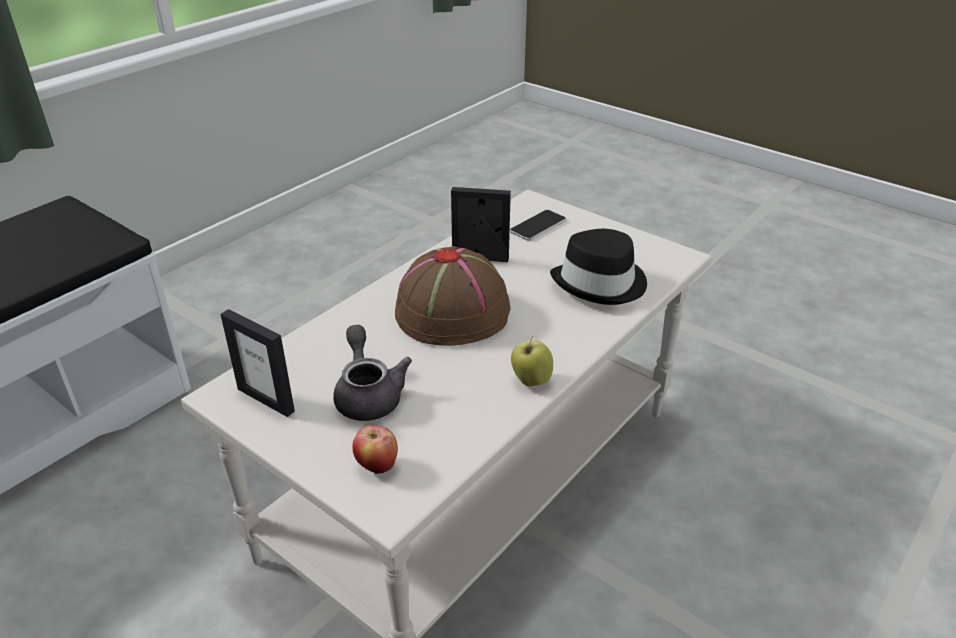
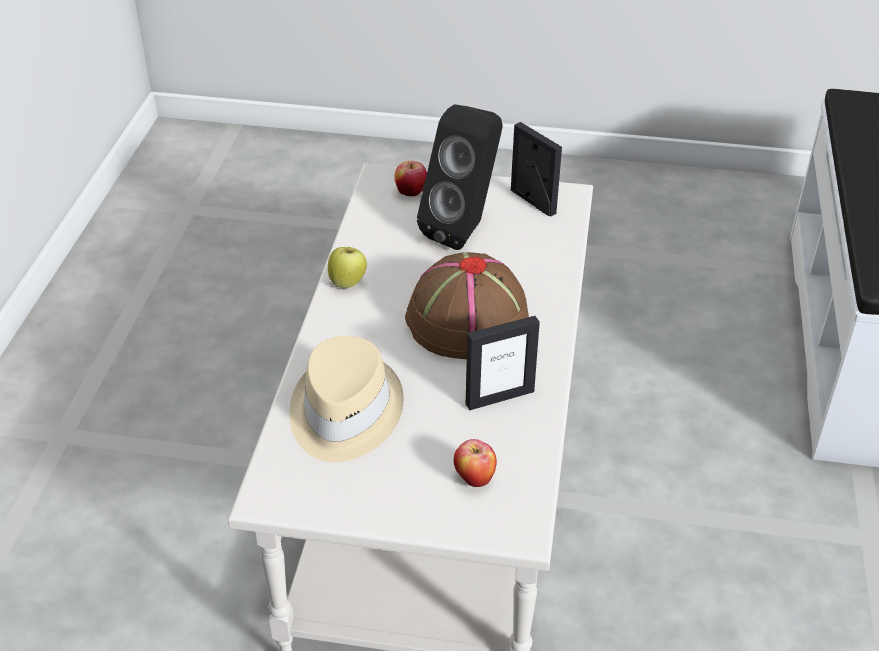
camera: 150 degrees right, 5 degrees up
(266, 400) = (532, 202): picture frame -> picture frame turned 45 degrees clockwise
(368, 394) = (464, 230): grey teapot -> black speaker
(538, 226) = (474, 479): phone -> apple
(601, 283) = (343, 412): black hat -> beige hat

